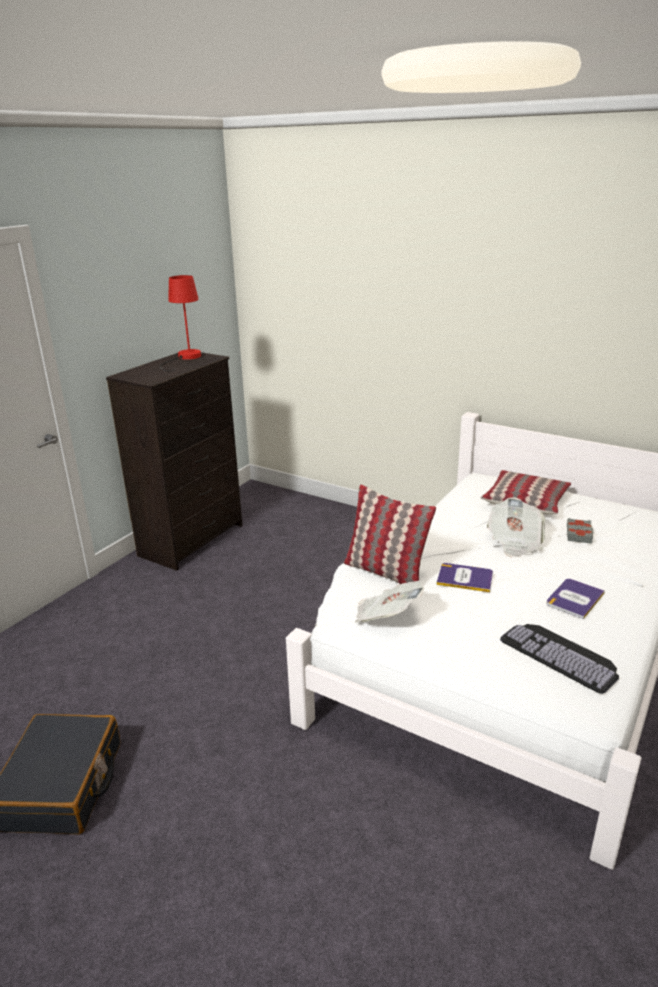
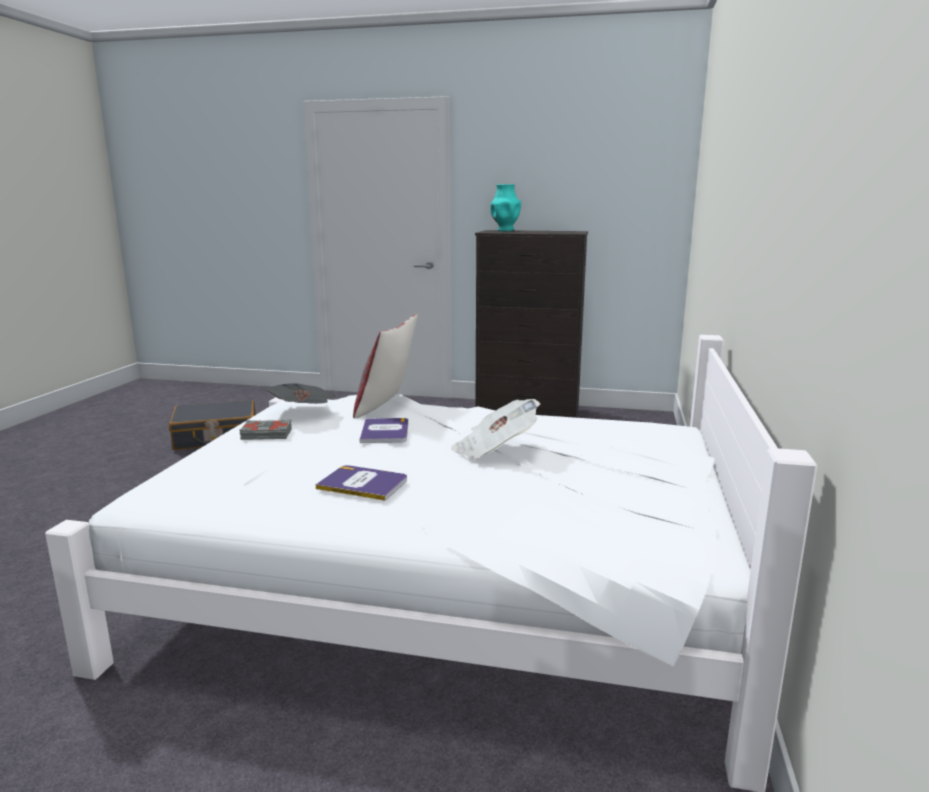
camera: 70 degrees right, 10 degrees down
(138, 372) = (505, 230): none -> turquoise vase
(185, 358) = (560, 231): red table lamp -> none
(525, 501) = (630, 452): pillow -> none
(561, 655) = (239, 480): keyboard -> none
(579, 534) = (552, 483): grey book -> grey book (266, 435)

